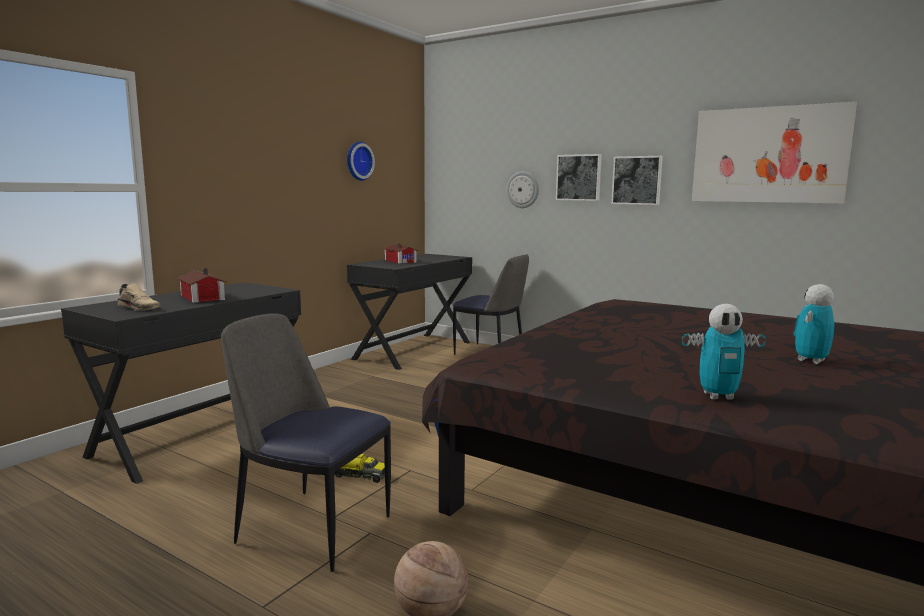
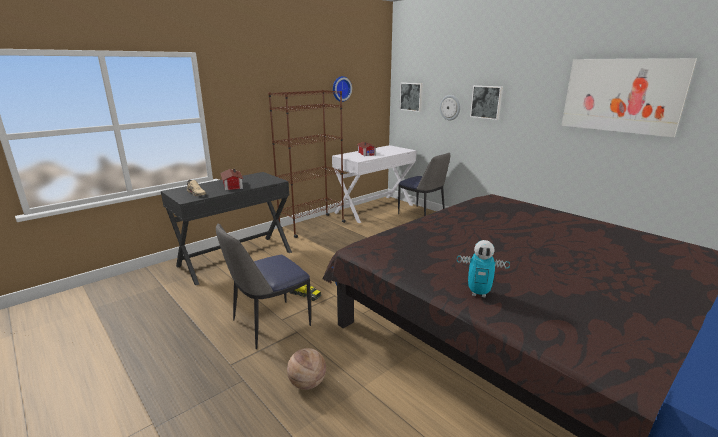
camera: 15 degrees right, 10 degrees up
(311, 527) = (269, 324): chair -> chair turned 75 degrees counterclockwise
(322, 378) = (312, 226): none -> brown bookcase
(413, 350) = (374, 208): black desk -> white desk
(637, 180) = (525, 107): picture -> picture (411, 96)
(810, 361) = (572, 269): toy robot -> none

